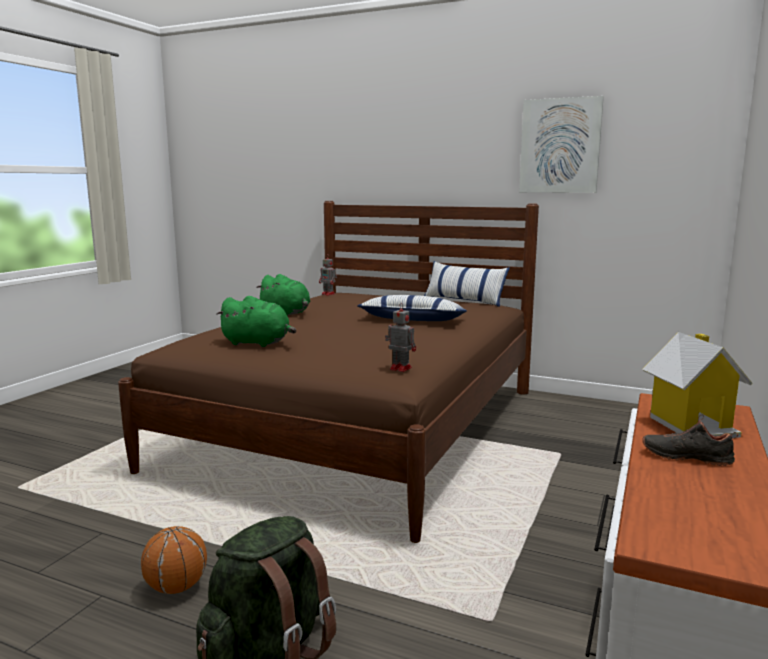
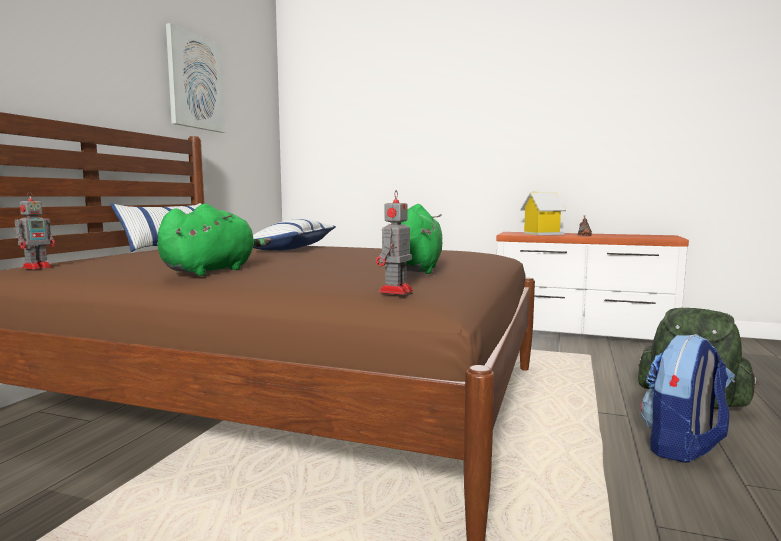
camera: 95 degrees left, 5 degrees down
(176, 587) = (682, 447): basketball -> backpack
(399, 368) = (477, 251): toy robot -> toy robot (395, 291)

